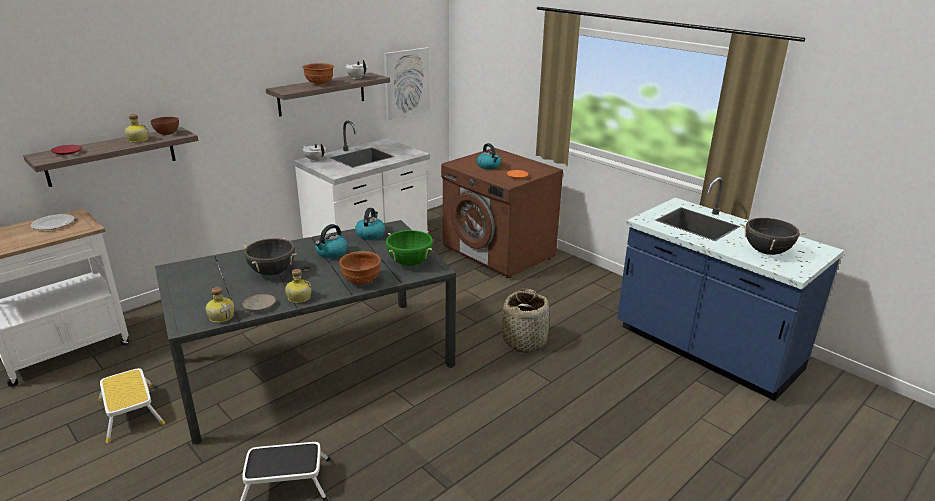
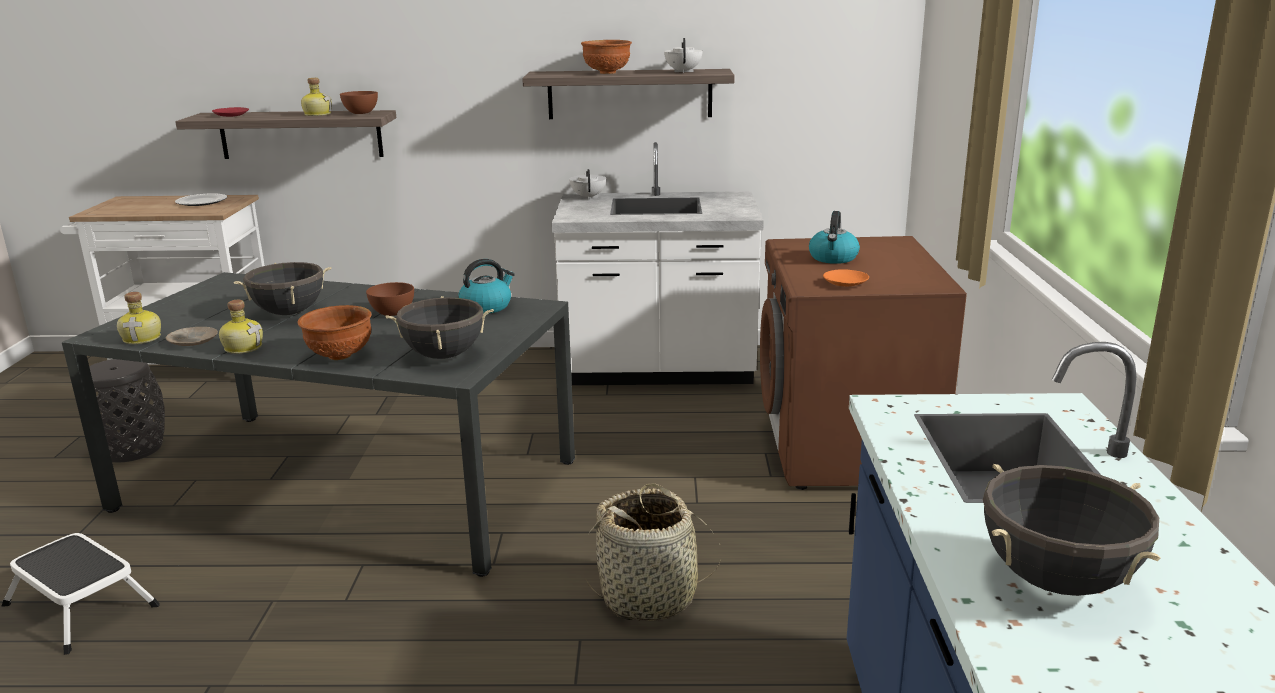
camera: 45 degrees right, 5 degrees down
(131, 411) = (132, 449): yellow step ladder -> grey stool
(331, 253) = (393, 313): kettle -> brown bowl
(406, 83) = (809, 97): picture -> none
(410, 263) = (444, 355): green cooking pot -> black cooking pot

